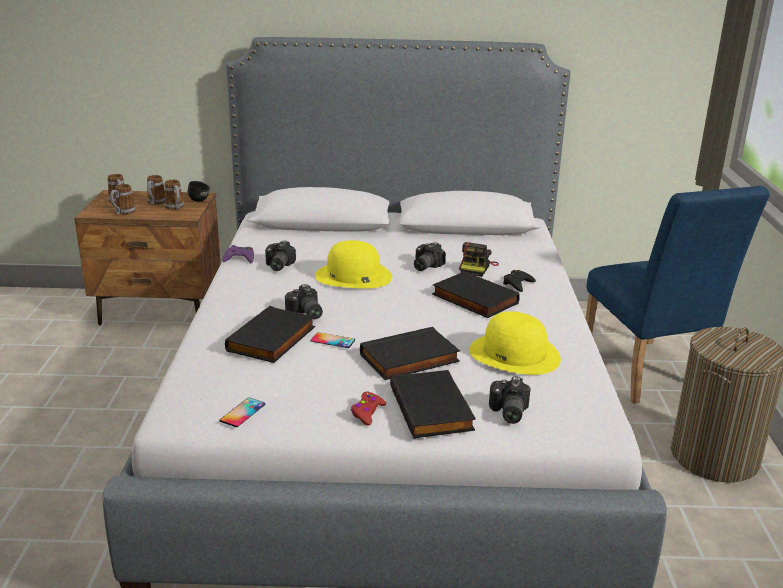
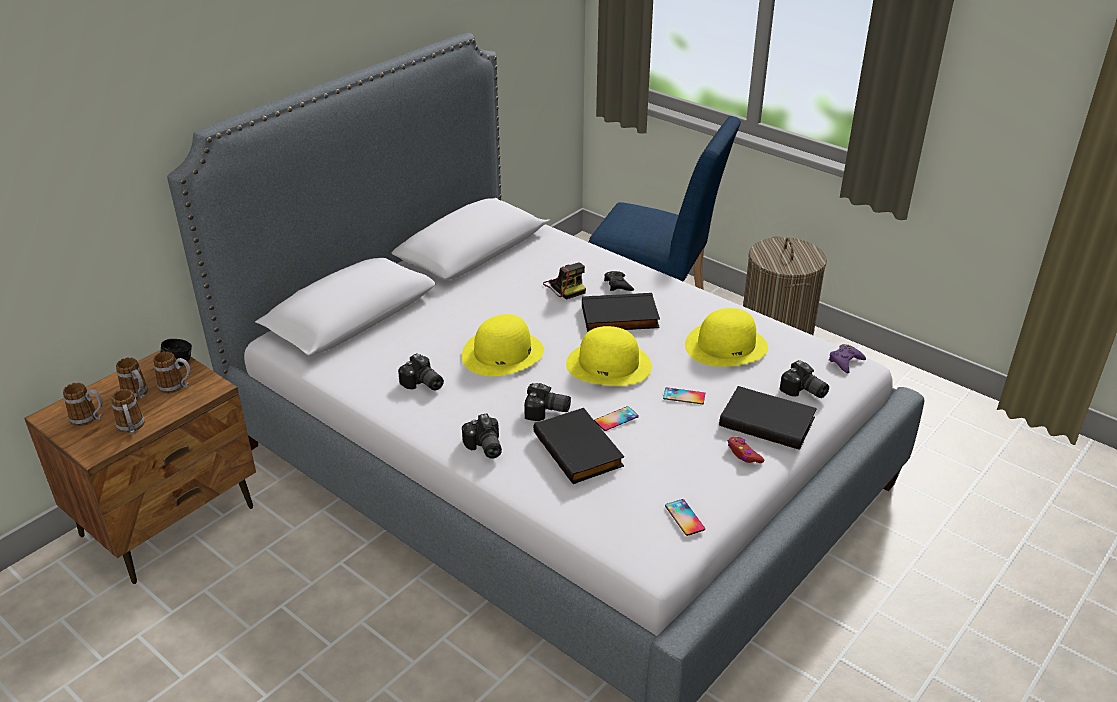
camera: 50 degrees left, 10 degrees up
(240, 258) = (373, 399): purple game controller -> purple game controller (845, 361)
(402, 316) = (609, 364): none -> yellow hat
(409, 359) = (684, 396): black book -> phone
(424, 266) = (528, 309): camera -> camera (483, 447)

